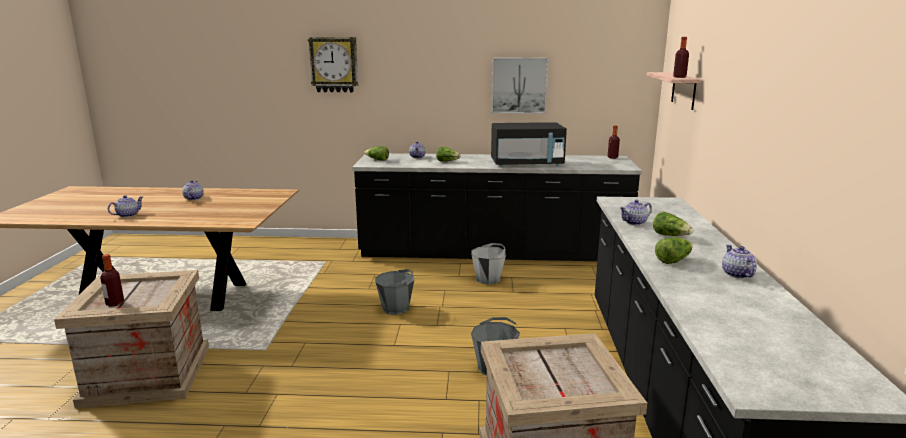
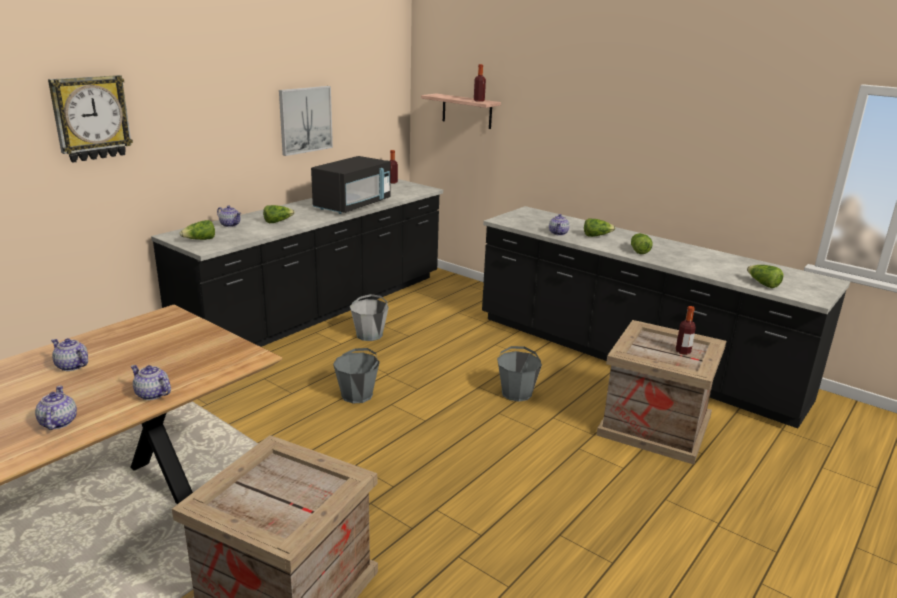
camera: 55 degrees left, 5 degrees up
(115, 303) = (289, 510): bottle -> bottle (683, 351)
(727, 343) = (762, 284): none -> lettuce
(737, 274) = (677, 248): teapot -> teapot (152, 394)

